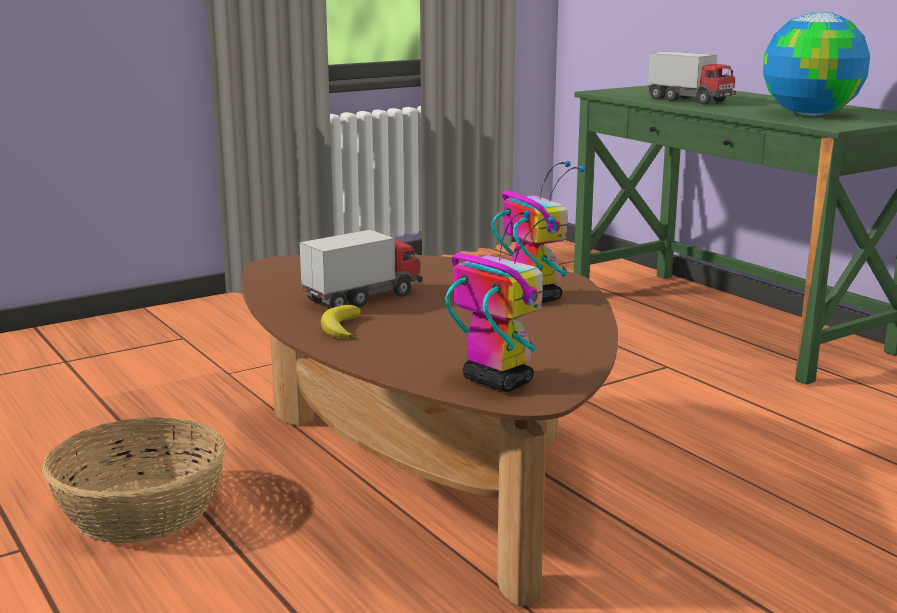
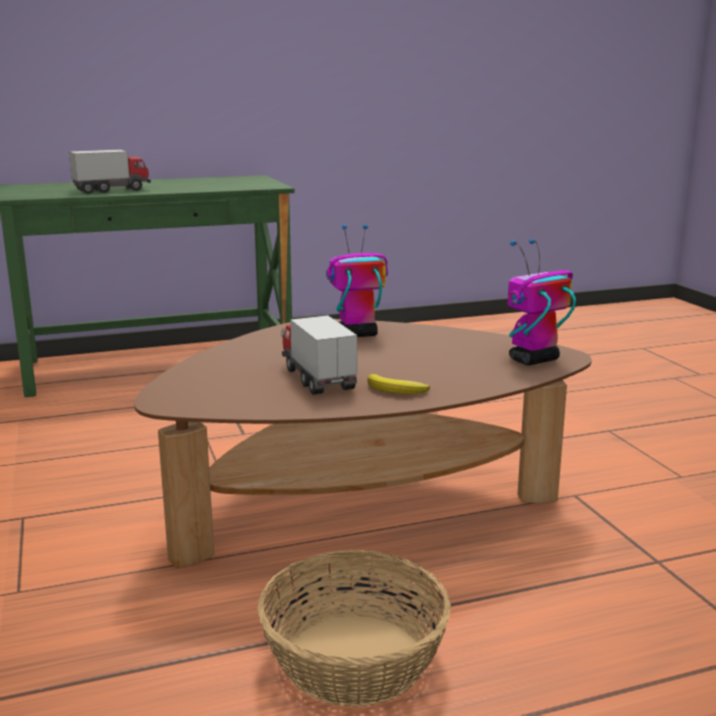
camera: 75 degrees left, 0 degrees up
(809, 114) = (219, 184): globe -> none

